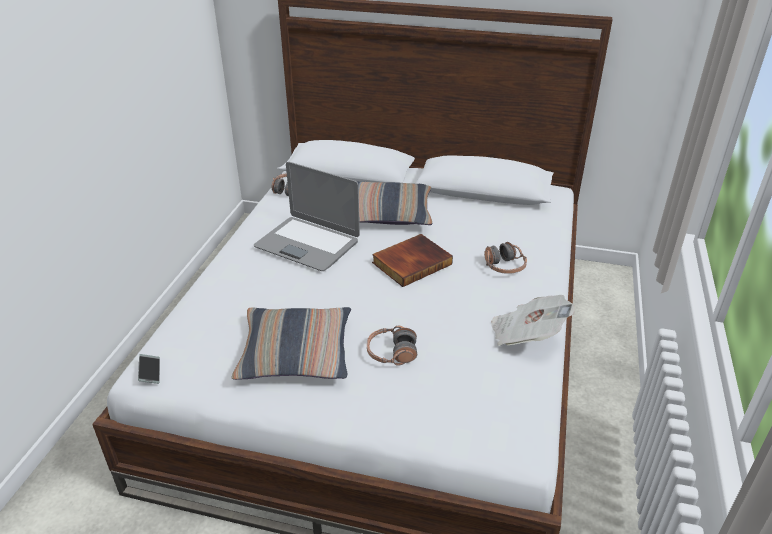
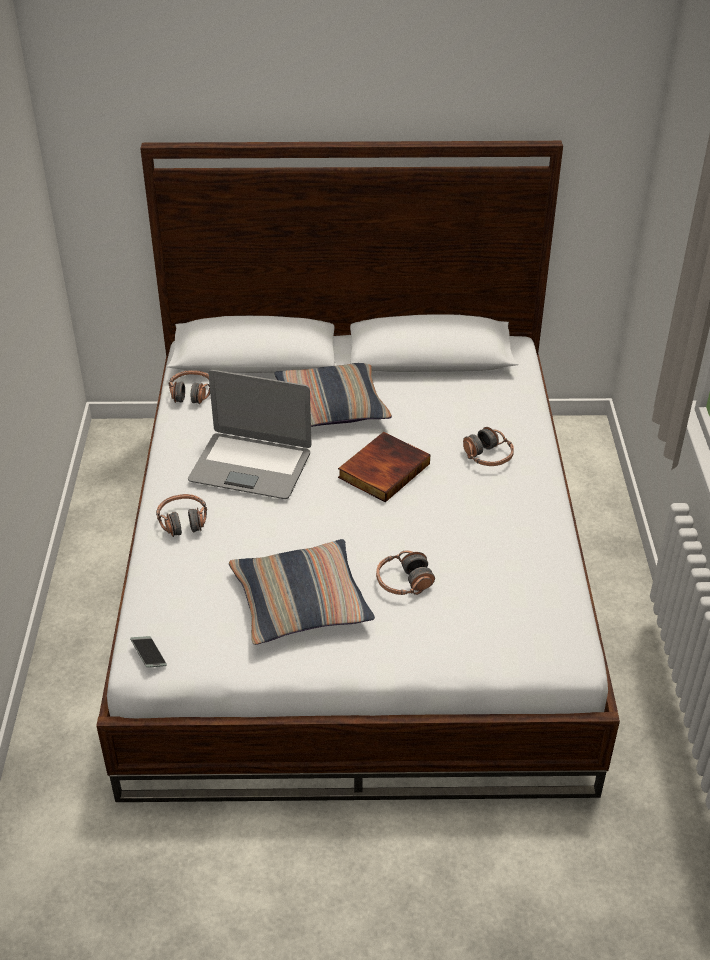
camera: 15 degrees left, 5 degrees up
(235, 275) = (183, 522): none -> headphones
(526, 335) = (538, 535): newspaper -> none

